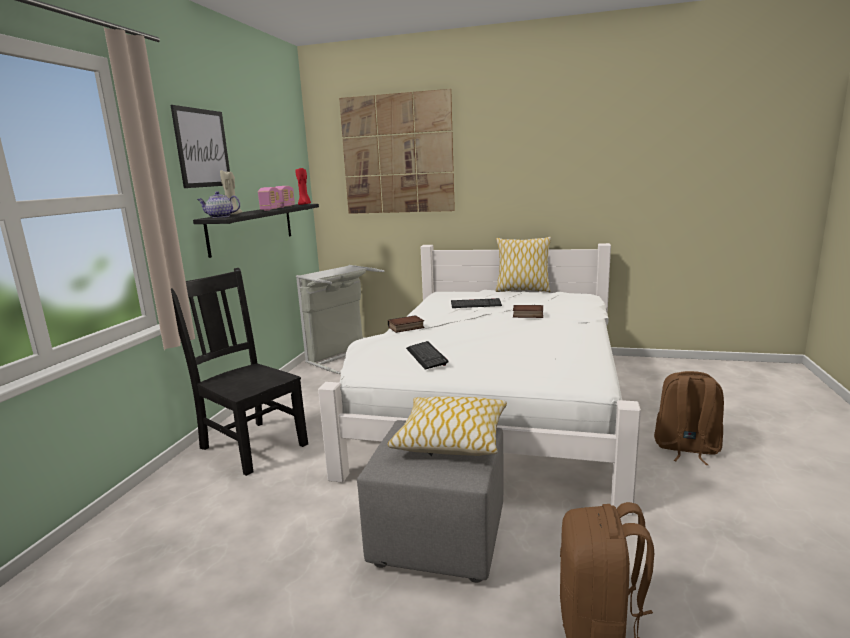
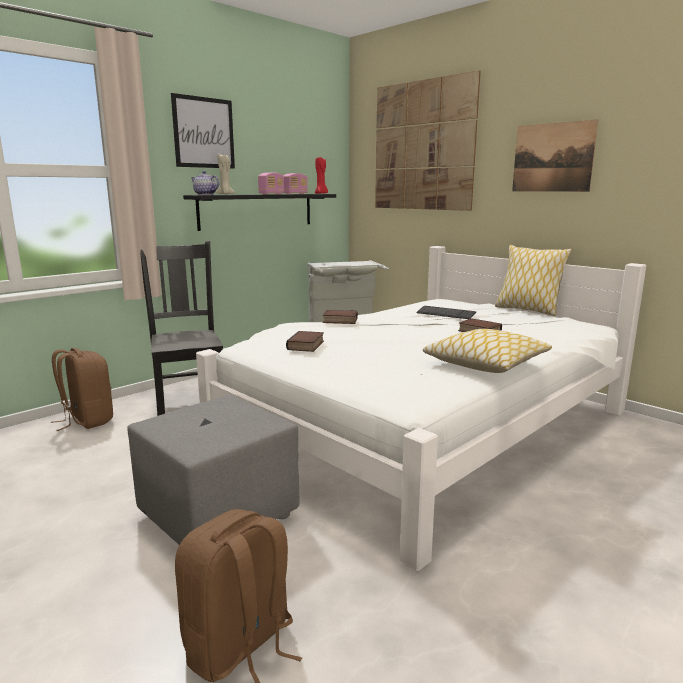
camera: 30 degrees right, 0 degrees up
(426, 356) = (306, 346): keyboard -> book
(451, 438) = (237, 419): pillow -> pillow (485, 363)
(525, 164) = (552, 157): none -> picture
(686, 448) = (587, 534): brown backpack -> brown backpack (87, 420)

